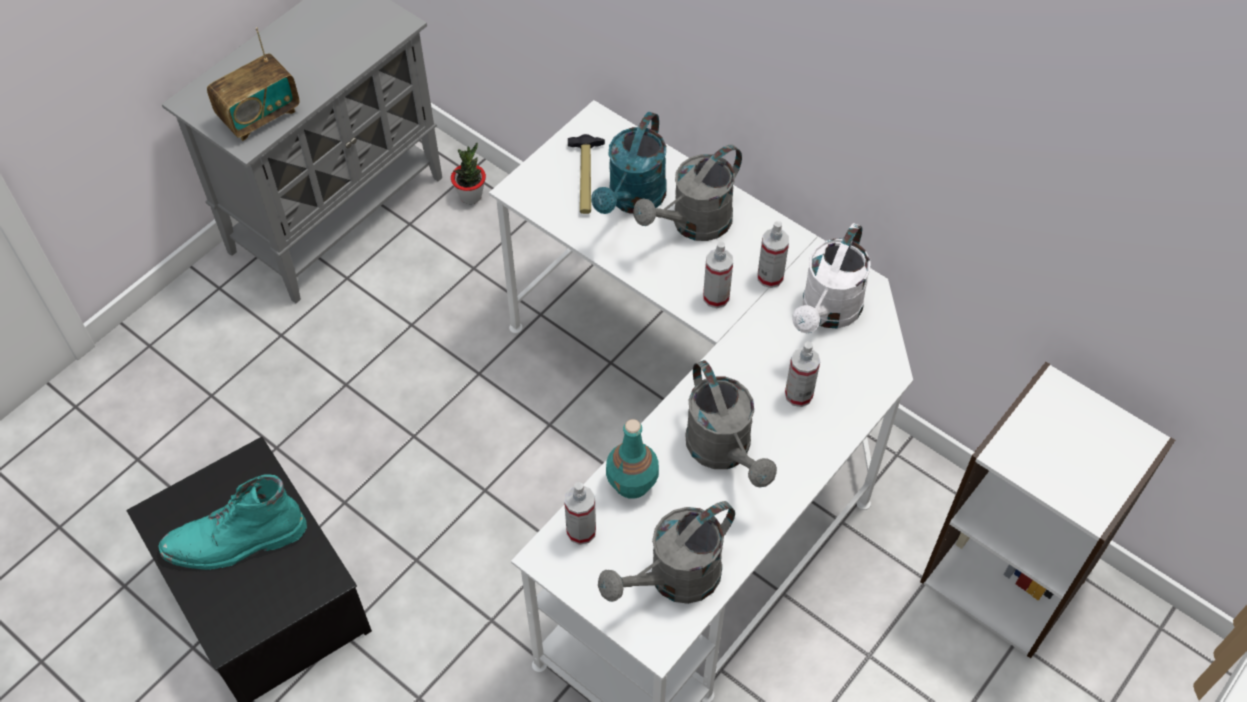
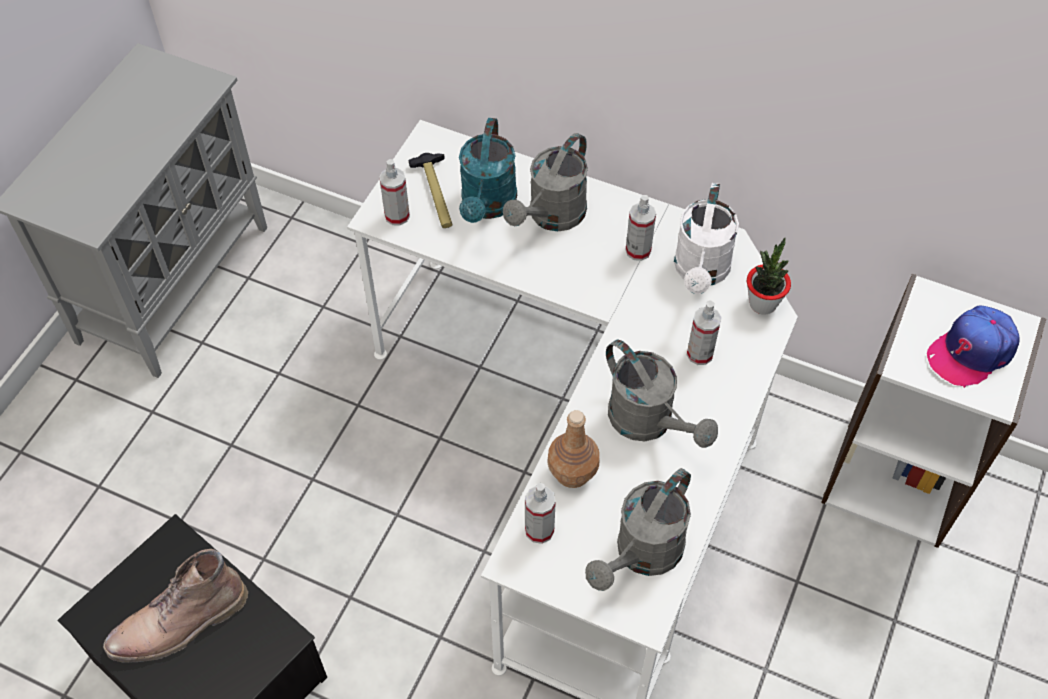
camera: 15 degrees left, 0 degrees up
(234, 542) = (179, 624): turquoise boot -> brown boot
(260, 116) = (97, 199): radio -> none
(471, 196) = (300, 239): potted plant -> potted plant (762, 303)
(632, 483) = (573, 472): turquoise bottle -> brown bottle
(716, 297) = (594, 280): spray bottle -> spray bottle (397, 216)
(1081, 455) = (971, 351): none -> cap

